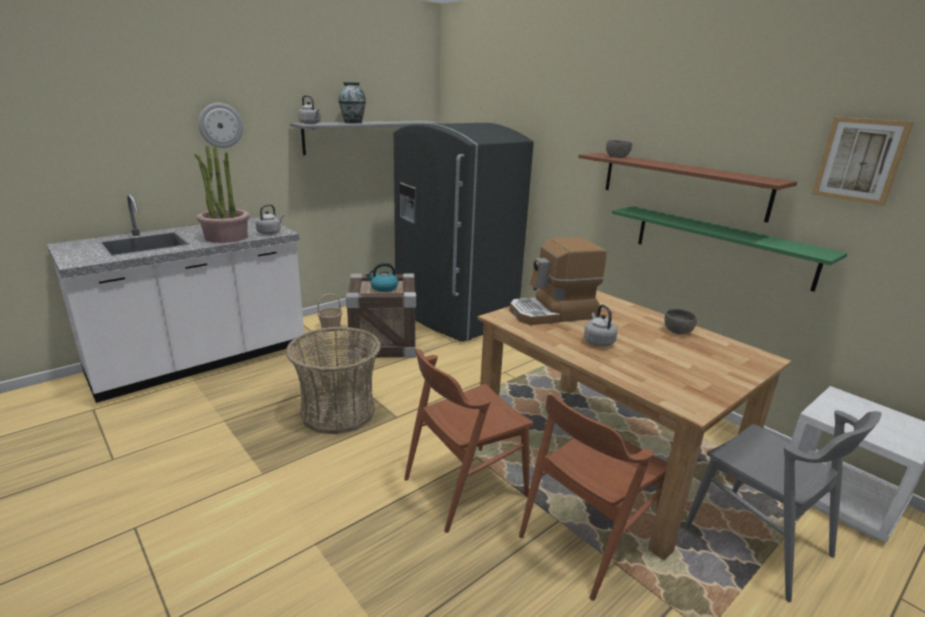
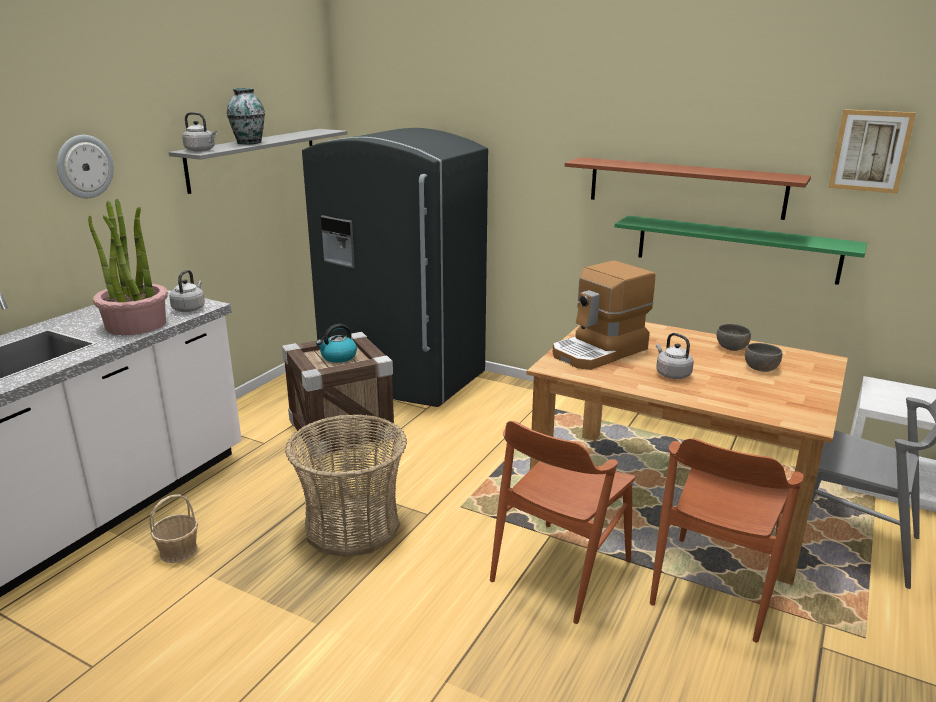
camera: 20 degrees left, 0 degrees up
(331, 326) = (255, 422): basket -> basket (179, 551)
(617, 157) = (608, 162): grey bowl -> grey bowl (760, 368)

